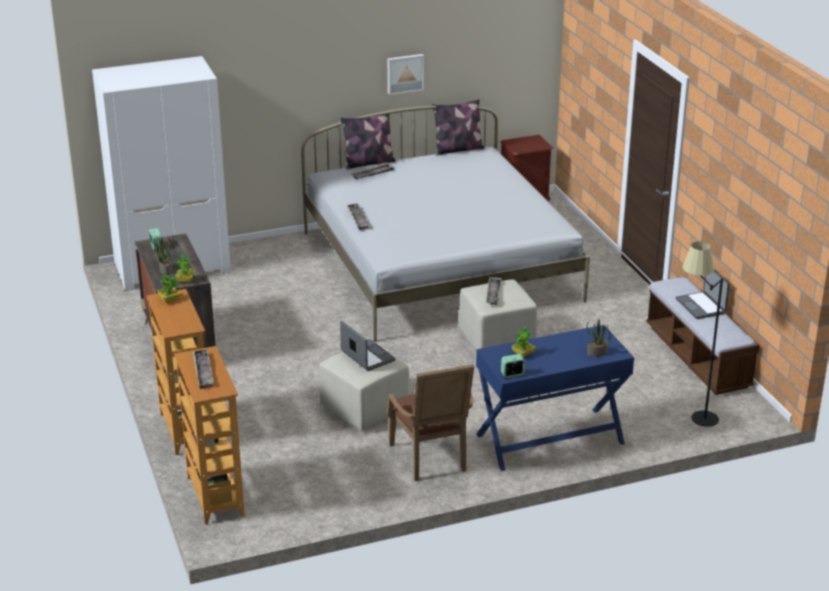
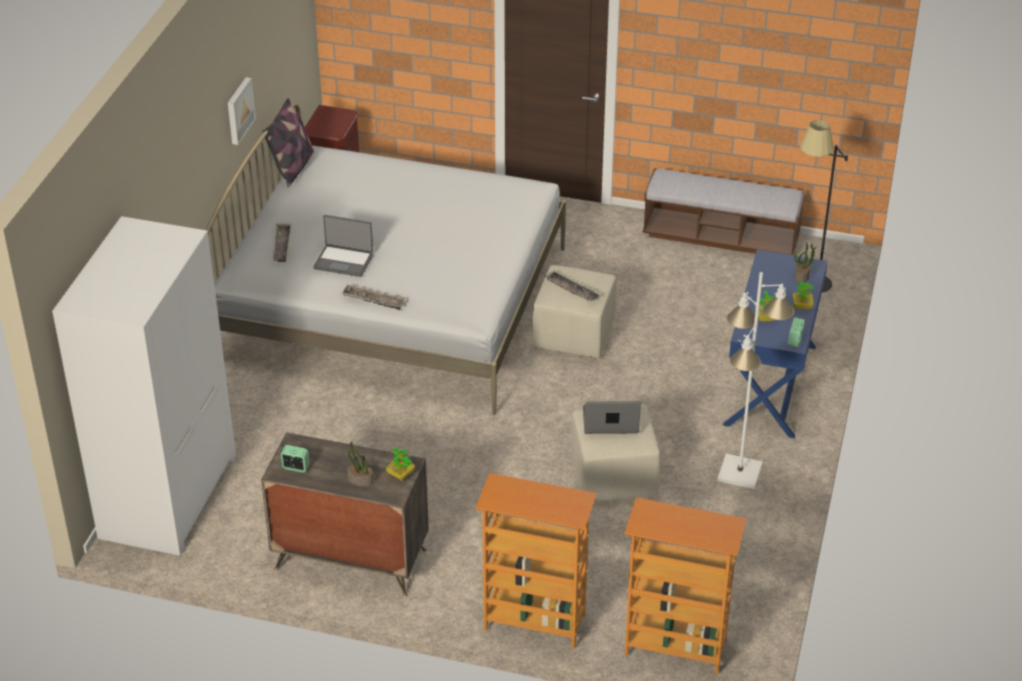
camera: 55 degrees left, 10 degrees up
(169, 299) = (503, 494): potted plant -> potted plant (802, 306)
(203, 371) = (681, 525): tray -> none
(368, 163) = (248, 237): pillow -> none
(431, 460) = (740, 473): brown armchair -> white floor lamp
(701, 306) = (719, 186): laptop -> laptop (344, 261)

